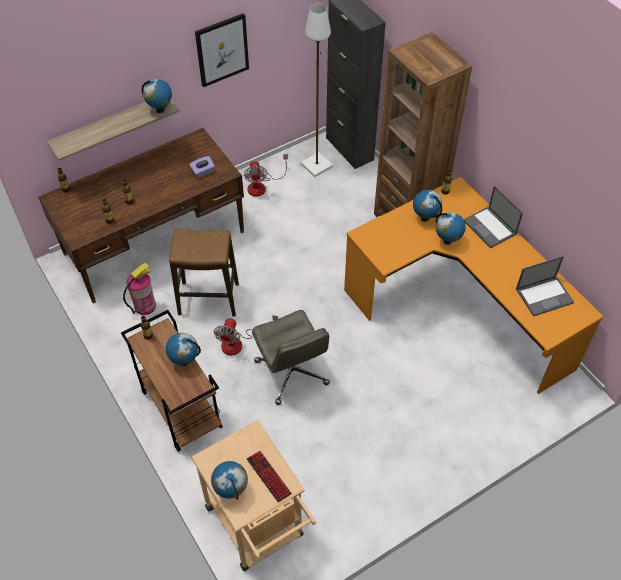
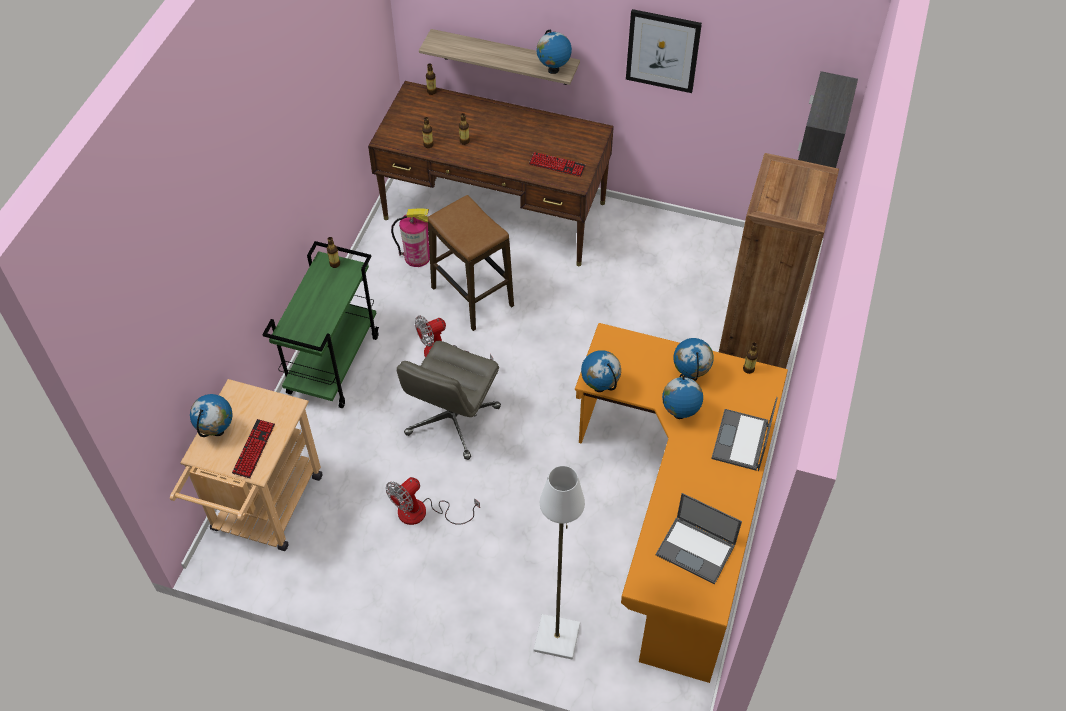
camera: 50 degrees right, 0 degrees up
(180, 409) = (333, 363): brown cart -> green cart
(184, 361) = (332, 308): globe -> globe (600, 387)
(203, 172) = (557, 165): purple tissue box -> keyboard
(261, 186) = (653, 238): fan -> fan (423, 513)
(316, 165) = (733, 262): white floor lamp -> white floor lamp (557, 636)

